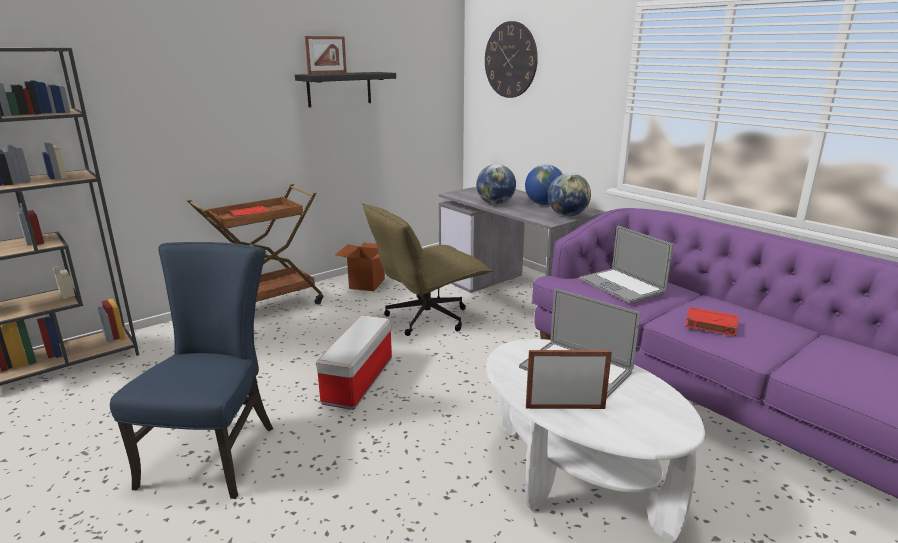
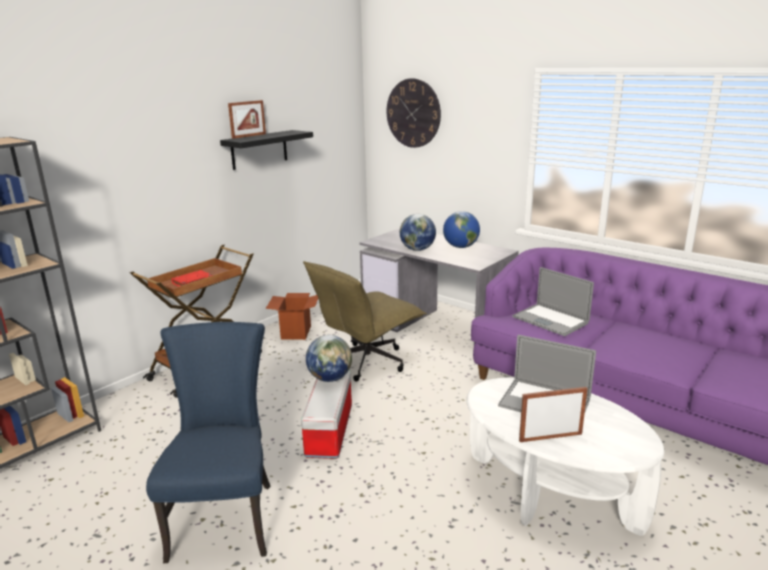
camera: 10 degrees left, 0 degrees up
(567, 215) = (487, 257): globe -> globe (330, 378)
(710, 324) = (635, 350): red book -> none

